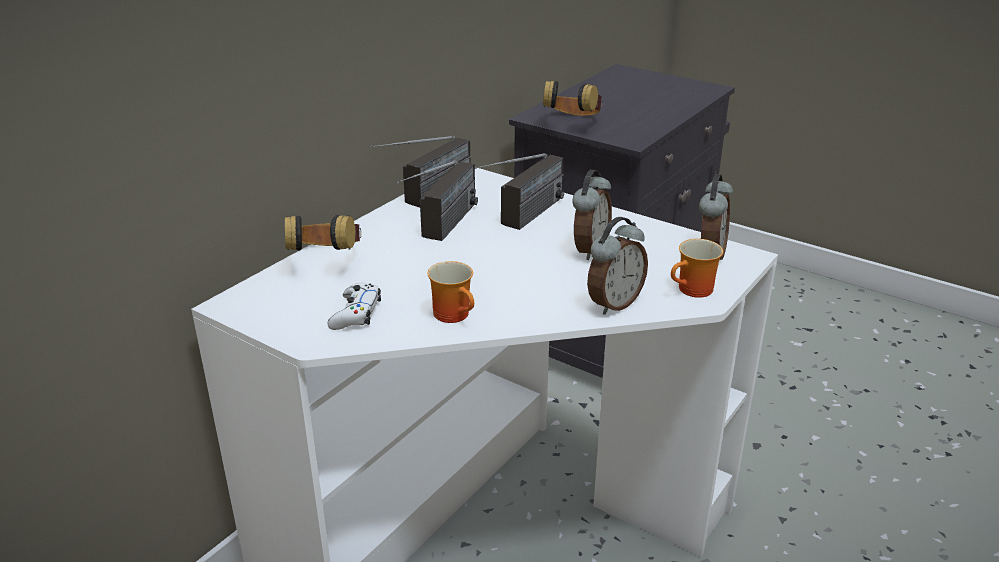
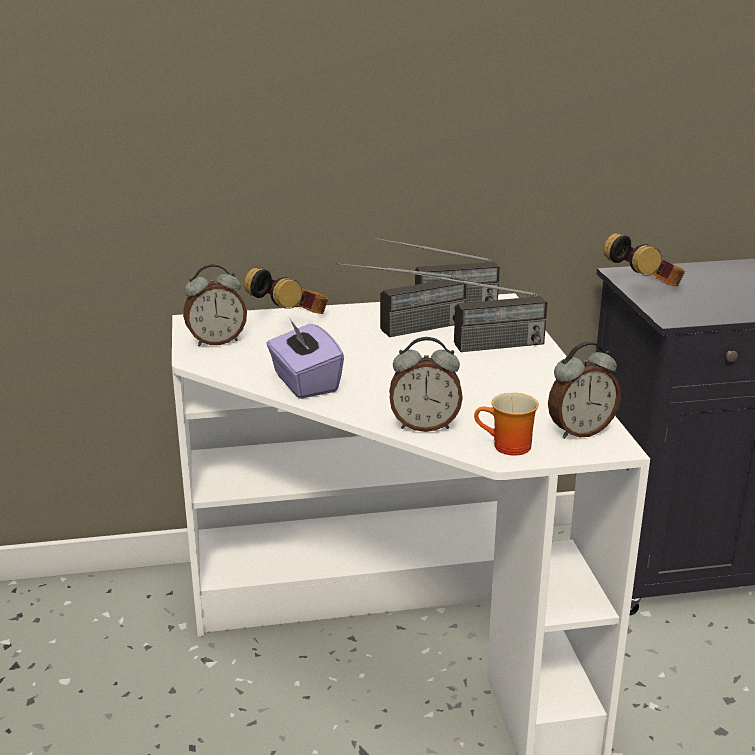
camera: 45 degrees right, 5 degrees down
(356, 314) = (248, 356): white game controller -> none
(456, 314) = (304, 383): mug -> purple tissue box
(589, 250) = (484, 386): alarm clock -> alarm clock (216, 341)

